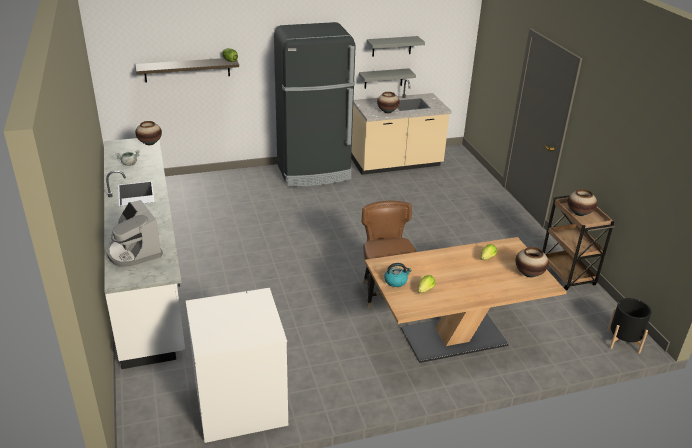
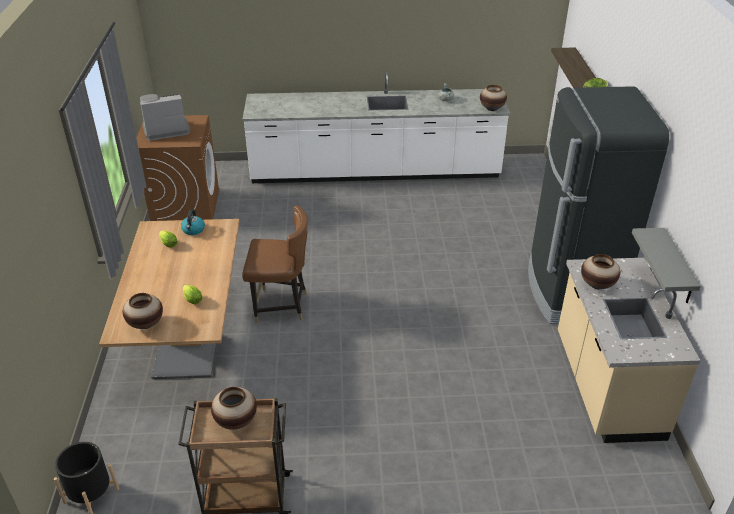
camera: 105 degrees right, 5 degrees up
(134, 252) = (290, 102): coffee machine -> coffee machine (165, 129)
(240, 405) = (186, 207): white washing machine -> brown washing machine
(391, 46) = (698, 227): grey shelf -> none

